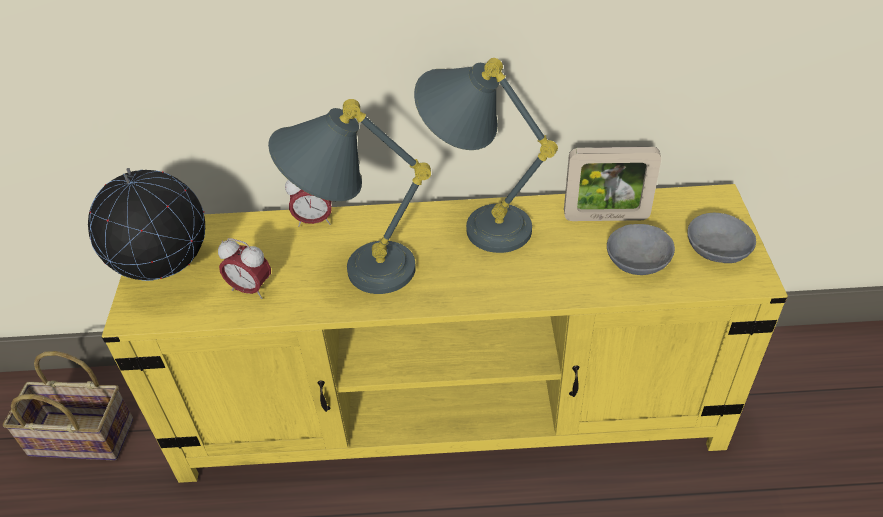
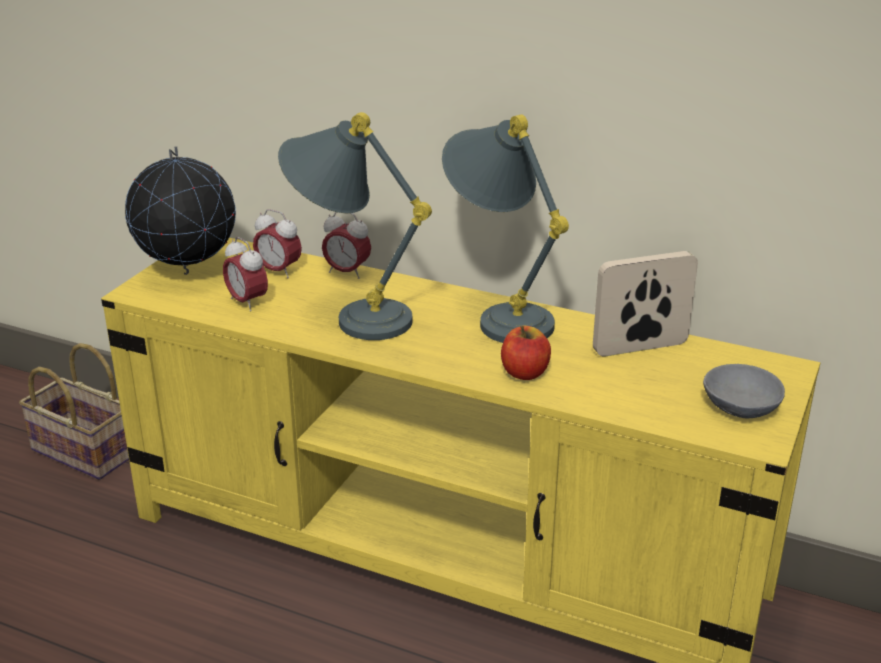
camera: 25 degrees right, 15 degrees down
(252, 241) = (278, 271): none -> alarm clock
(542, 278) = (525, 372): none -> apple
(606, 217) = (640, 347): picture frame -> picture frame turned 135 degrees clockwise
(636, 259) = (640, 388): grey bowl -> none

